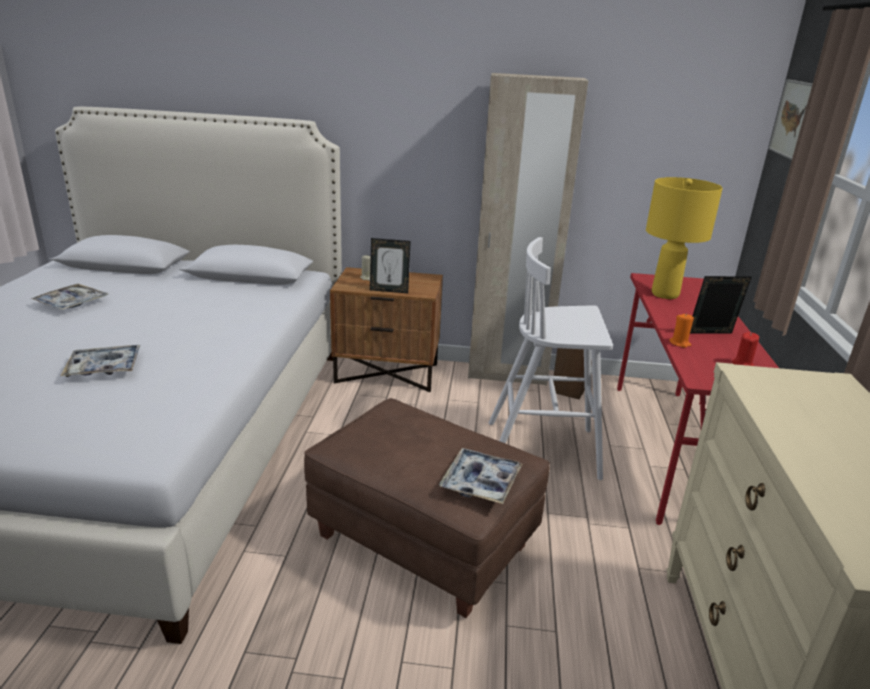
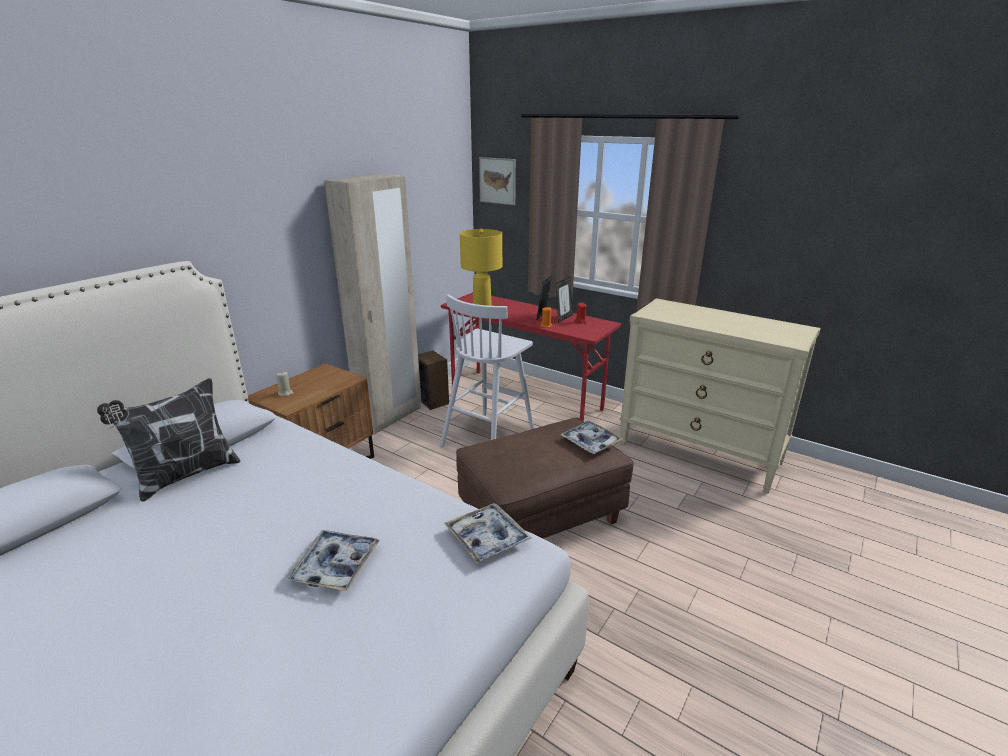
camera: 60 degrees left, 0 degrees up
(71, 303) = (107, 582): tray -> tray (487, 538)
(203, 283) = (185, 475): none -> pillow
(389, 290) = (326, 391): picture frame -> picture frame (563, 318)

